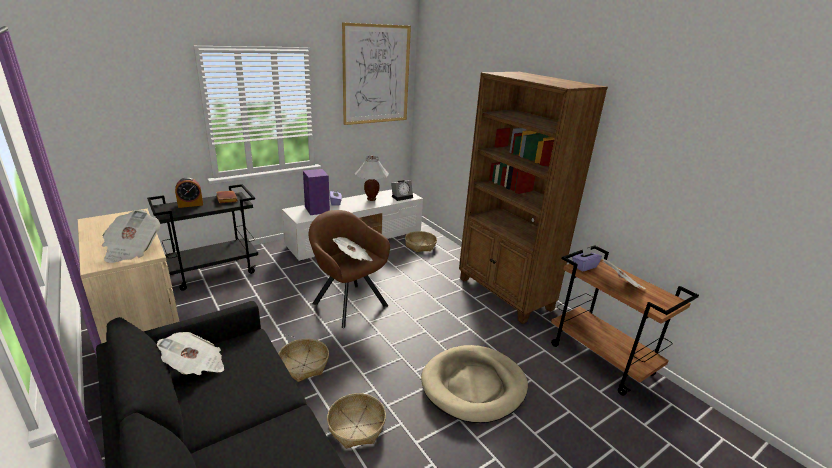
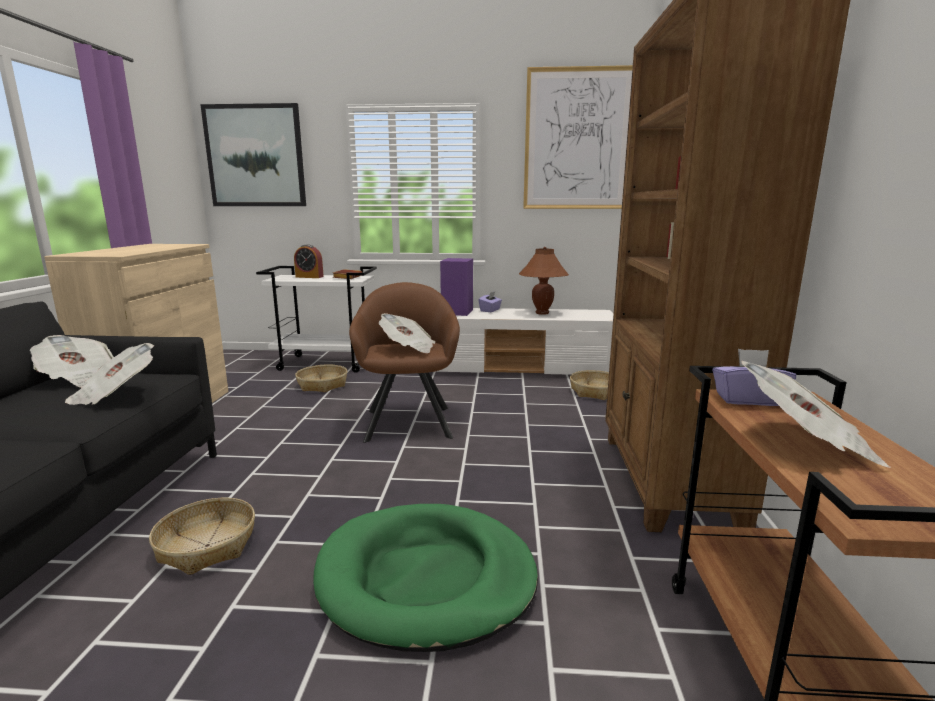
camera: 40 degrees right, 10 degrees down
(97, 94) = (255, 156): none -> picture
(132, 249) = (117, 252): newspaper -> newspaper (115, 394)
(214, 271) = (327, 363): black cart -> white cart
(304, 365) = (267, 460): basket -> basket (322, 385)
(371, 199) = (542, 313): white table lamp -> brown table lamp
(402, 197) = (590, 316): alarm clock -> none
(474, 386) = (426, 579): beige dog bed -> green dog bed

